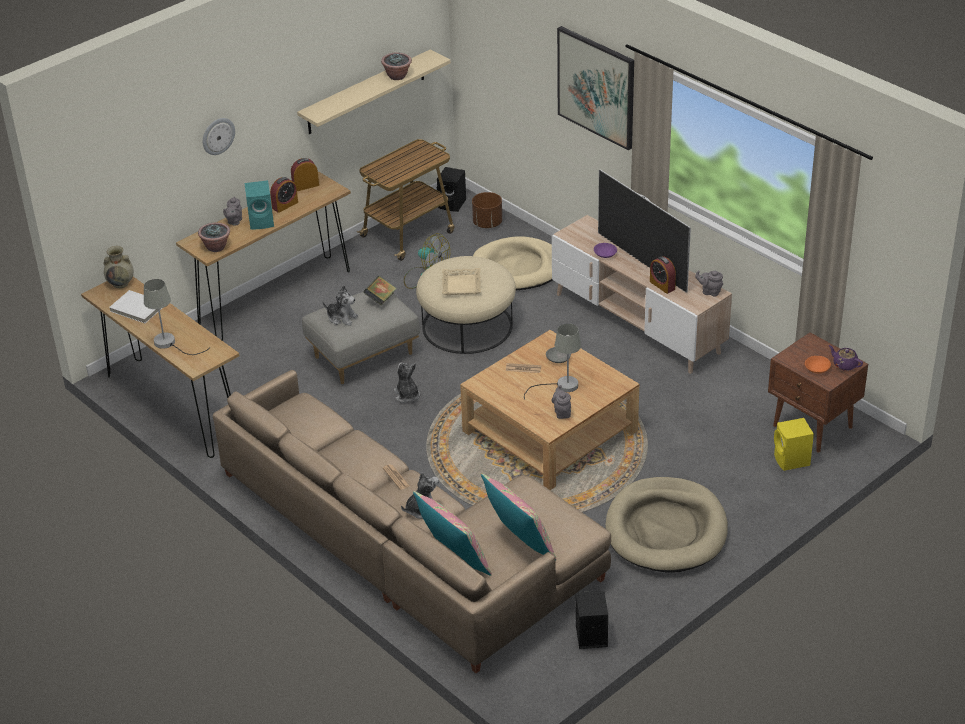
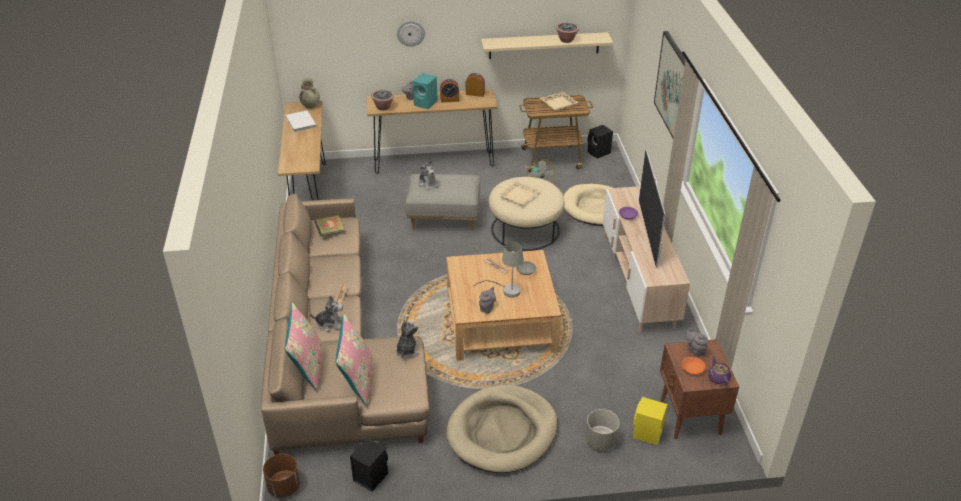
camera: 35 degrees right, 0 degrees up
(170, 344) = (291, 149): grey table lamp -> none
(380, 299) = (463, 183): book -> book (330, 232)
(405, 159) = (558, 103): none -> beige tray
(407, 395) = (441, 254): plush toy -> plush toy (407, 350)
(487, 223) = (607, 173): brown planter -> brown planter (284, 486)
(662, 285) = (644, 254): alarm clock -> none
(709, 292) = (674, 274): grey teapot -> grey teapot (695, 350)
(759, 489) = (600, 441): none -> grey planter

